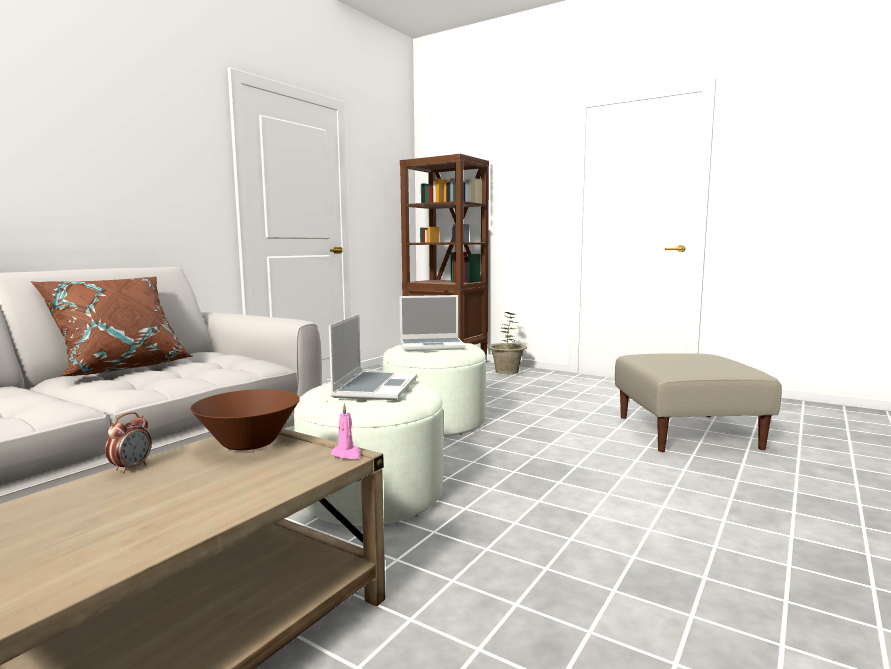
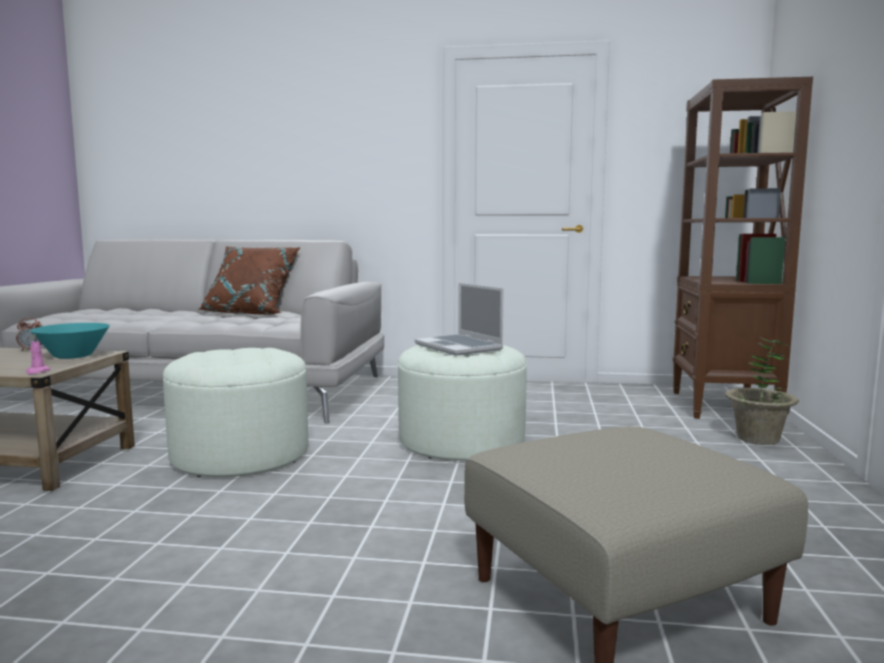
camera: 65 degrees right, 0 degrees up
(249, 443) = (73, 356): brown bowl -> turquoise bowl
(375, 388) = (239, 356): laptop -> none

